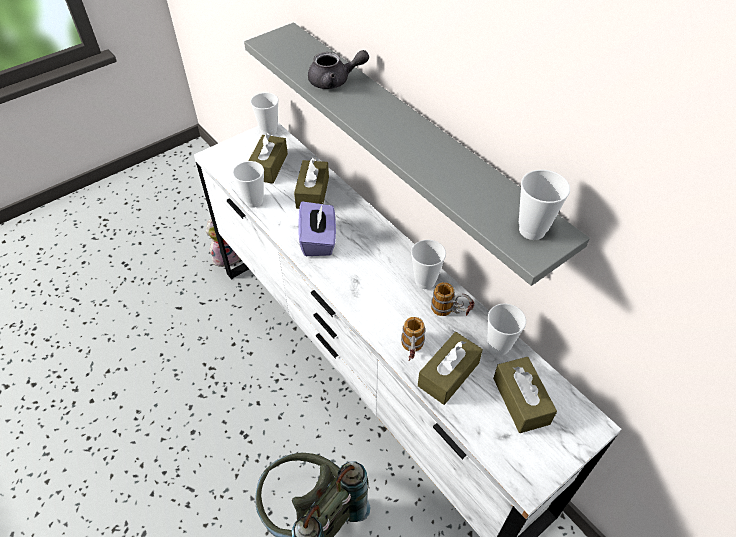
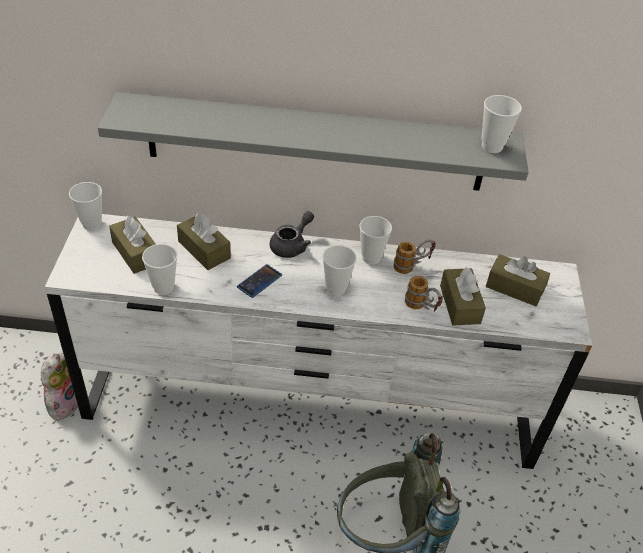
camera: 50 degrees left, 5 degrees down
(318, 240) = (259, 281): purple tissue box -> phone
(335, 81) = (229, 120): grey teapot -> grey teapot (292, 245)
(498, 346) = (464, 266): cup -> cup (336, 288)

